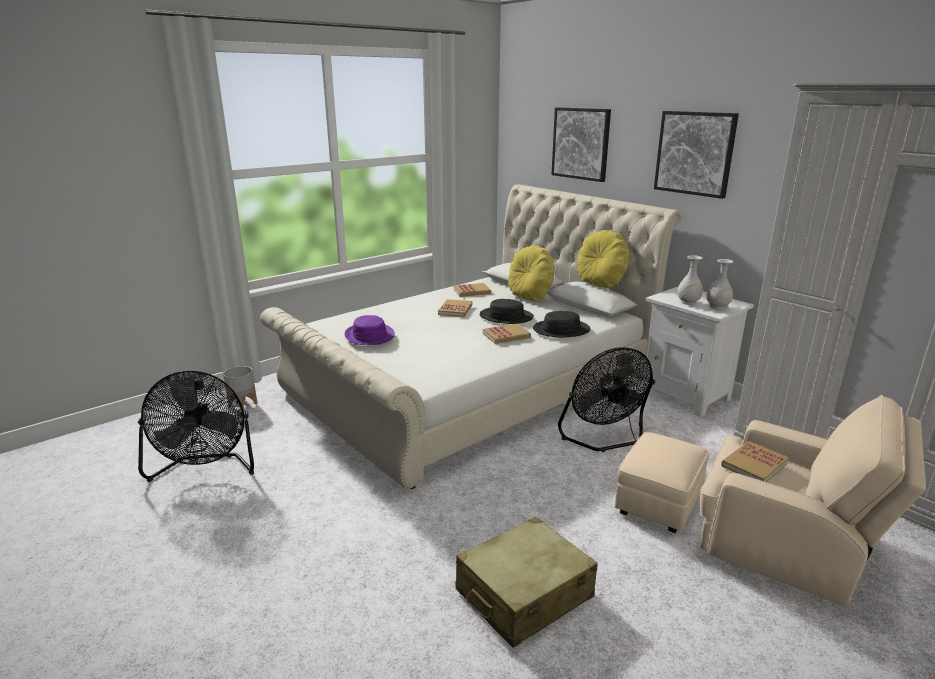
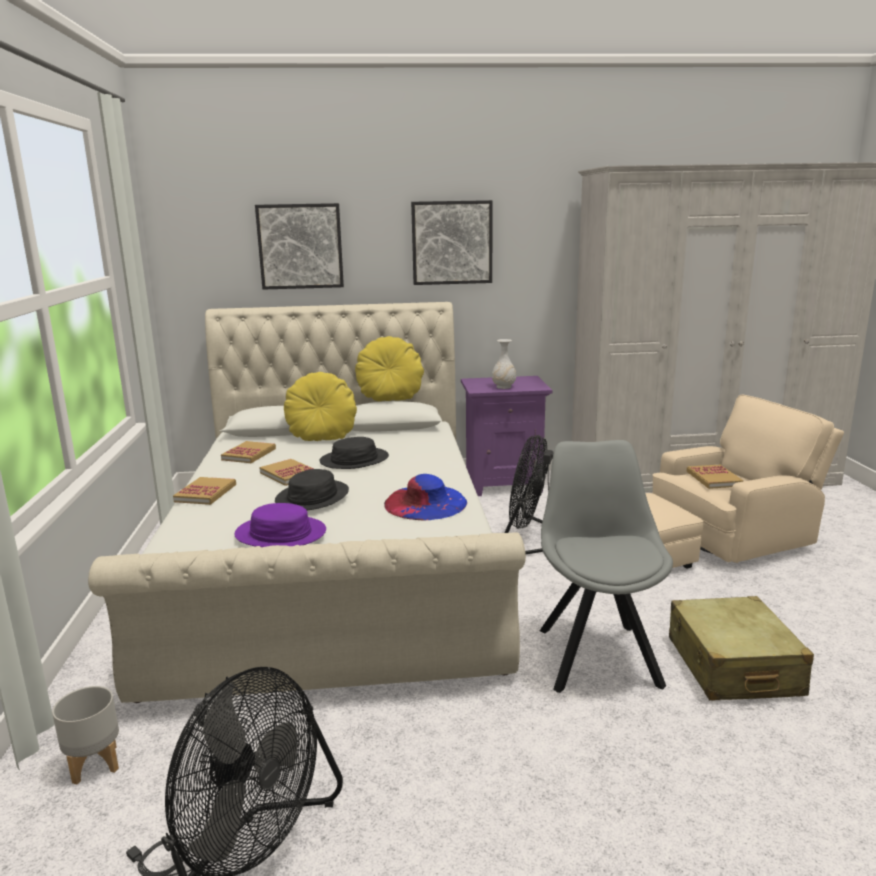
camera: 55 degrees left, 5 degrees down
(465, 356) = (425, 503): none -> blue hat
(468, 520) = (597, 656): none -> grey chair
(506, 335) = (403, 473): book -> book (206, 493)
(561, 330) = (429, 450): black hat -> black hat (313, 497)
(685, 397) = (504, 484): white nightstand -> purple nightstand
(717, 307) = (527, 383): white vase -> none

